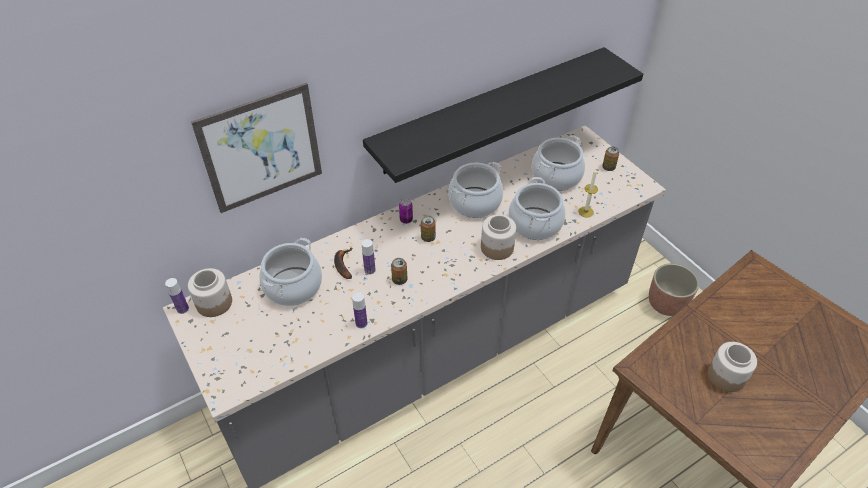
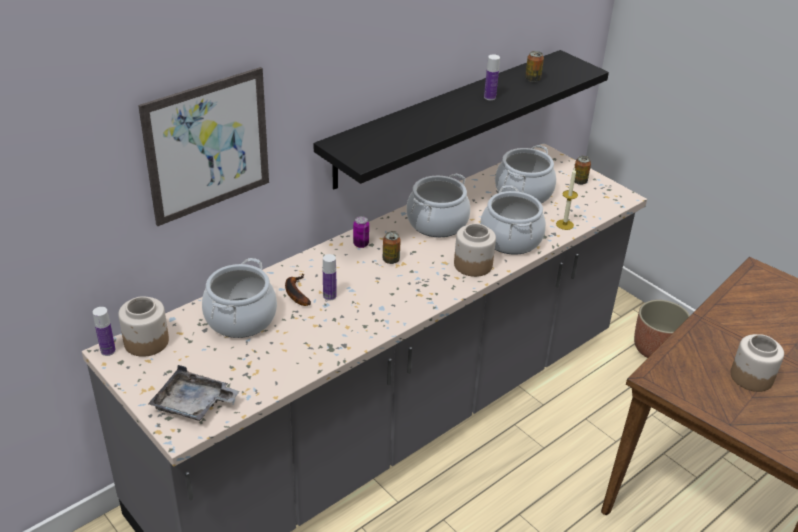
camera: 10 degrees left, 10 degrees down
(239, 367) = (193, 404): none -> grey tray
(361, 323) = (332, 349): bottle -> bottle (489, 97)
(399, 280) = (367, 303): can -> can (532, 79)

